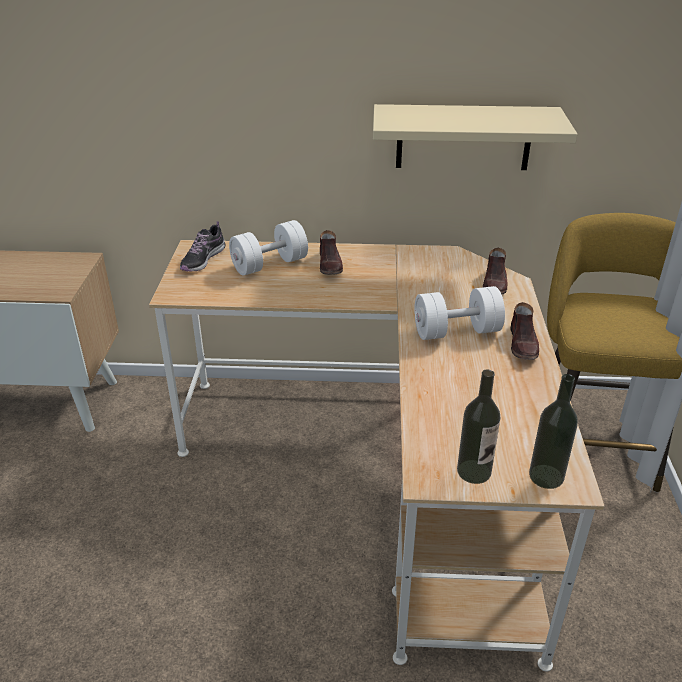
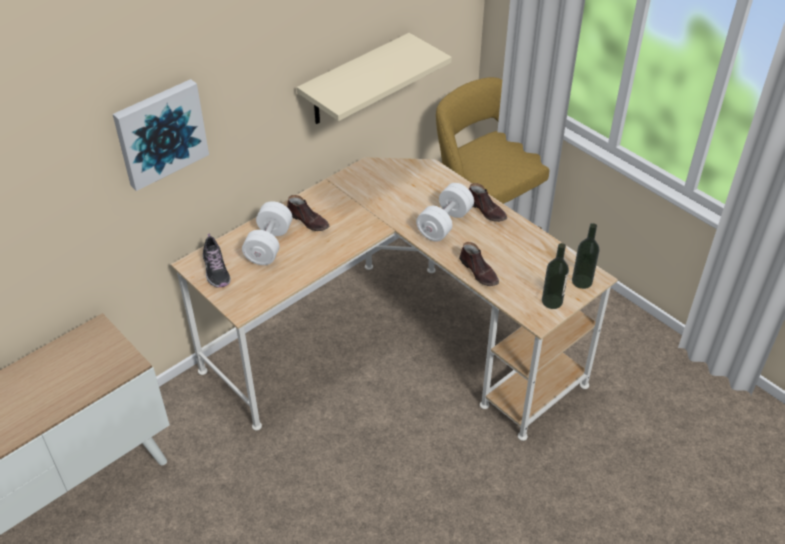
camera: 45 degrees left, 10 degrees up
(187, 77) = (160, 133): none -> picture
(495, 284) = (422, 175): brown shoe -> brown shoe (479, 272)

